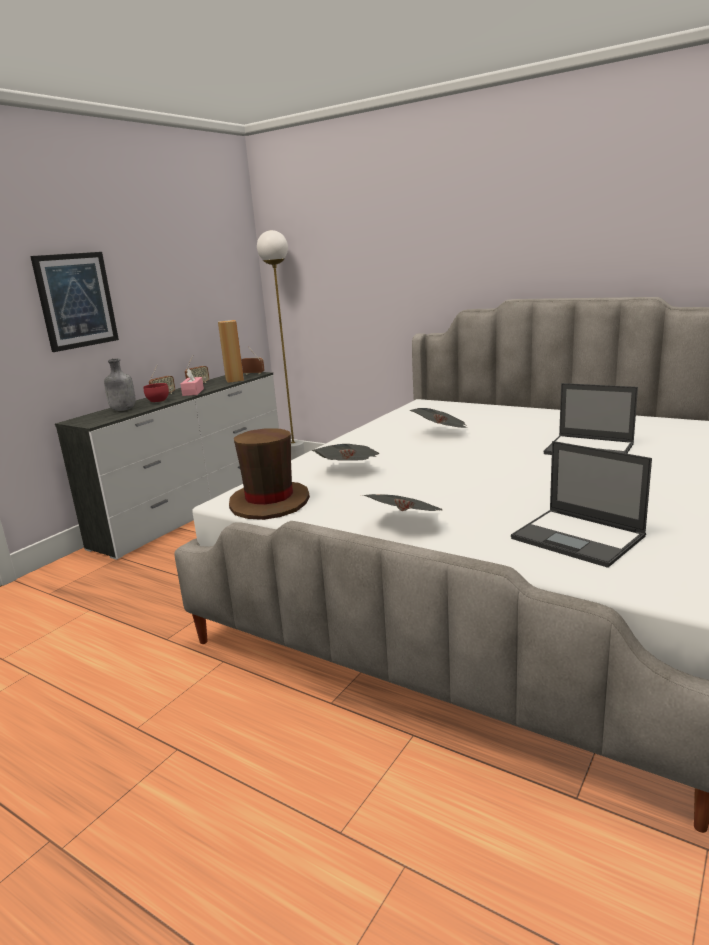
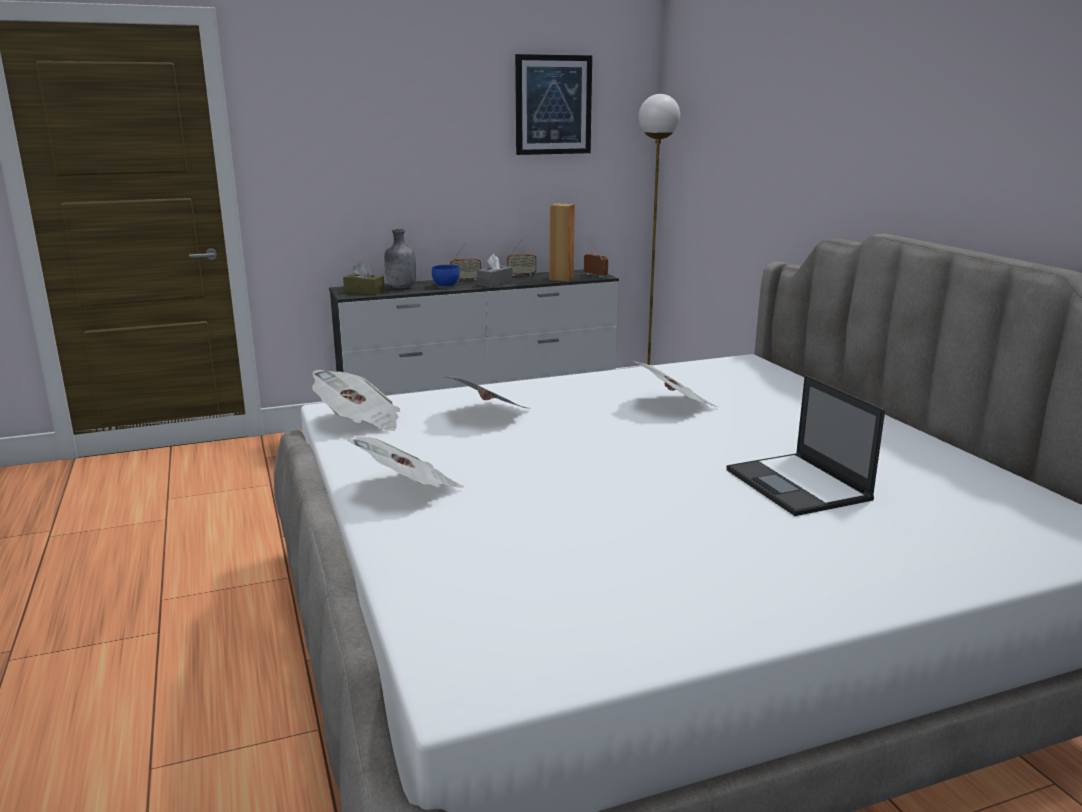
camera: 35 degrees right, 0 degrees up
(76, 300) = (380, 160): picture -> picture (553, 105)
(98, 419) = (364, 291): none -> brown tissue box
(159, 401) = (447, 285): red bowl -> blue bowl
(193, 392) = (495, 283): pink tissue box -> grey tissue box
(270, 502) = (360, 422): brown hat -> newspaper
(579, 538) = (519, 577): laptop -> none

